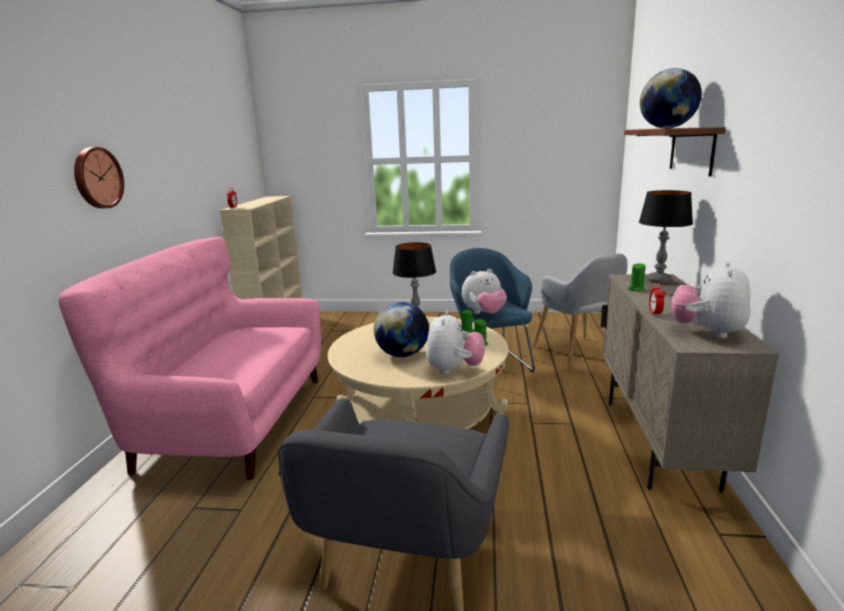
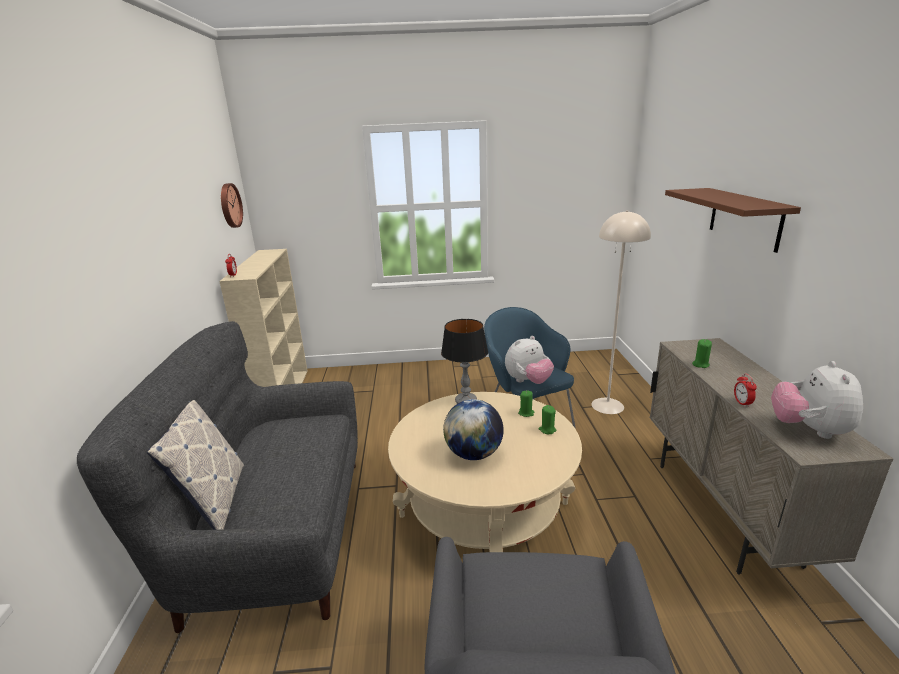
camera: 10 degrees left, 5 degrees up
(97, 178) = (93, 286): wall clock -> wall clock (229, 205)
(174, 371) = (214, 501): none -> pillow
(230, 420) = (273, 533): pink sofa -> grey sofa
(454, 370) = (539, 473): plush toy -> none
(578, 355) = (607, 406): grey armchair -> beige floor lamp
(658, 280) = (713, 349): table lamp -> none
(666, 128) = (726, 199): globe -> none

